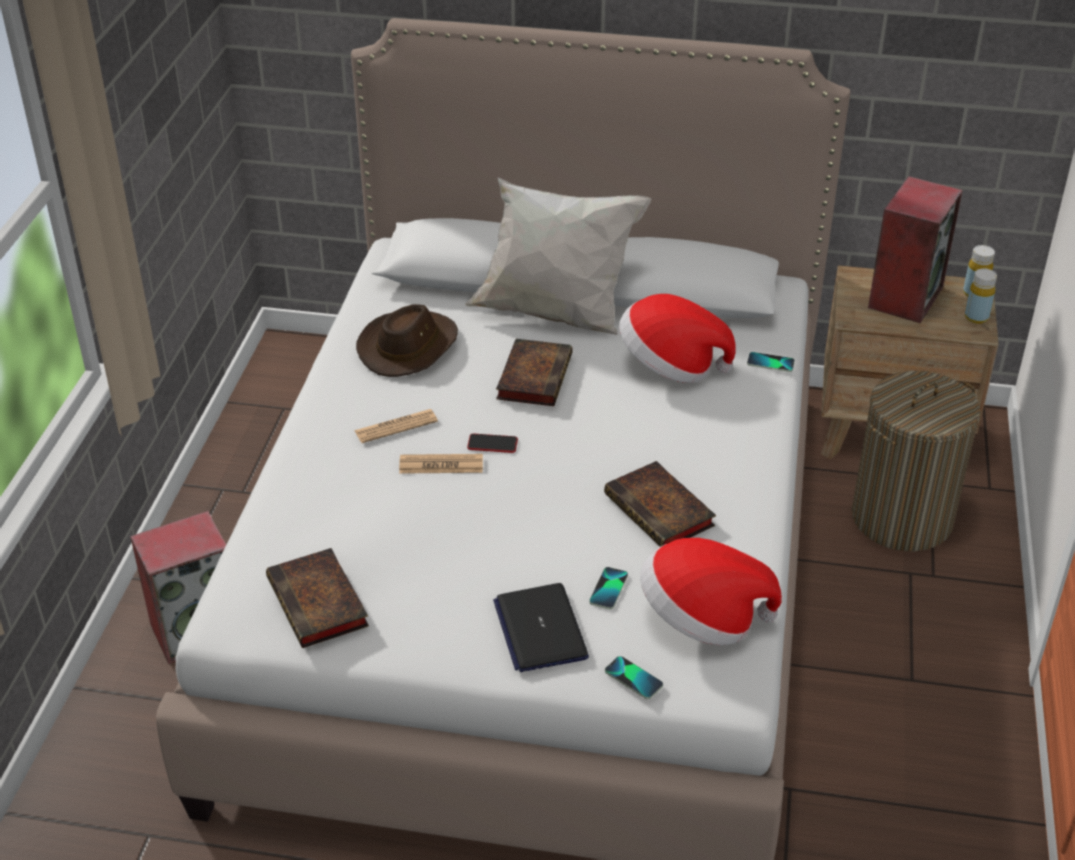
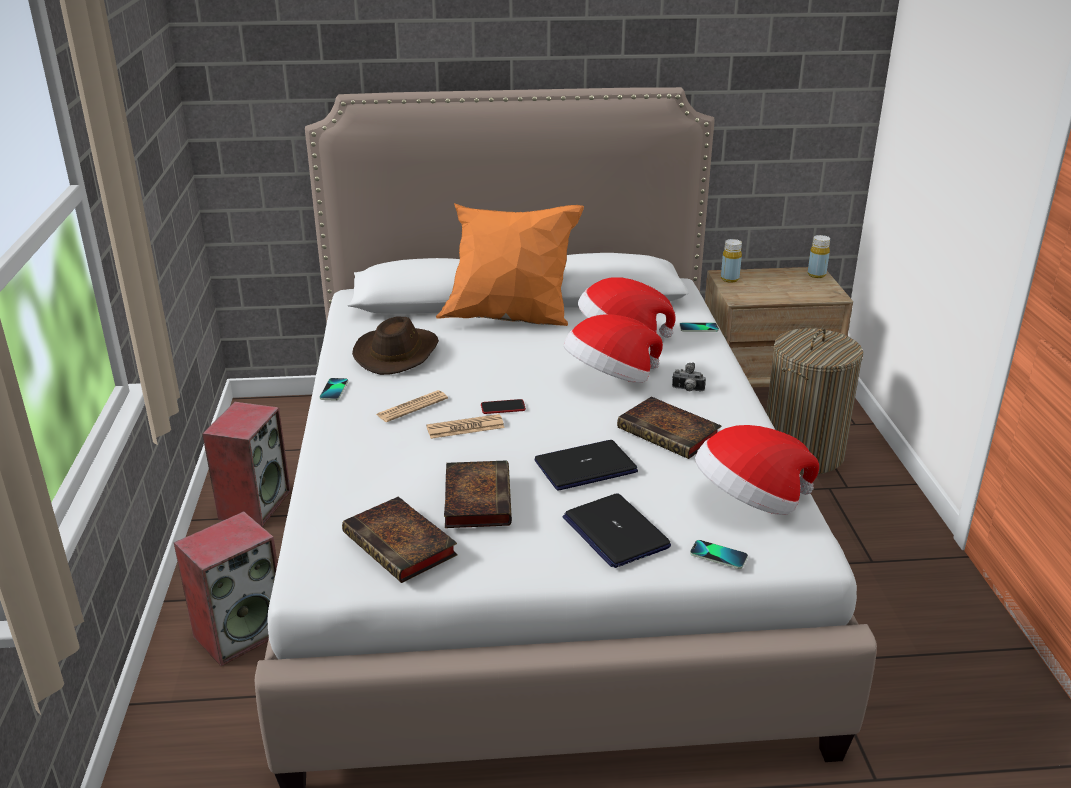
camera: 15 degrees left, 10 degrees down
(534, 376) = (514, 359): book -> book (476, 498)
(547, 540) = (585, 467): none -> laptop
(555, 315) = (510, 319): white pillow -> orange pillow
(609, 589) = (658, 493): phone -> phone (334, 390)
(629, 424) = (610, 379): none -> hat
(710, 454) = (687, 390): none -> camera
(904, 296) = (768, 282): speaker -> speaker (254, 504)
(976, 317) = (827, 288): yellow bottle -> yellow bottle (729, 279)

